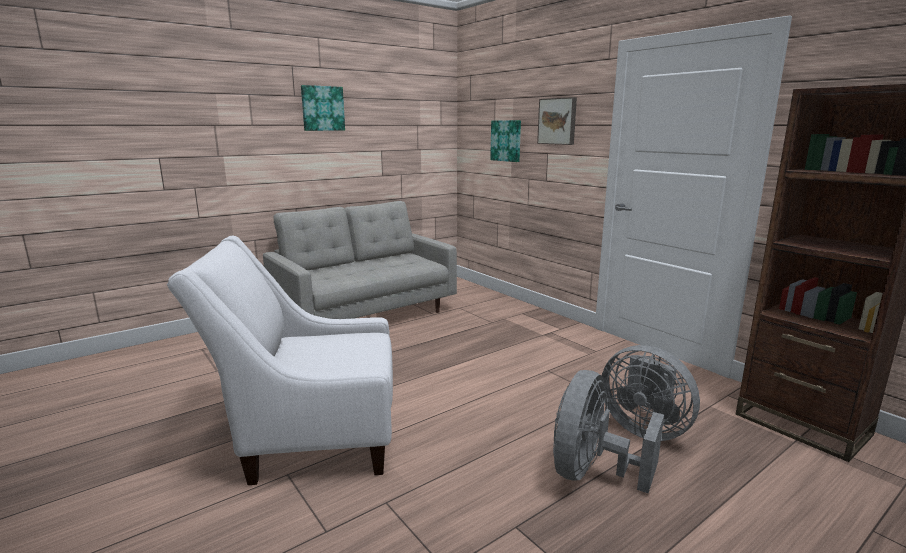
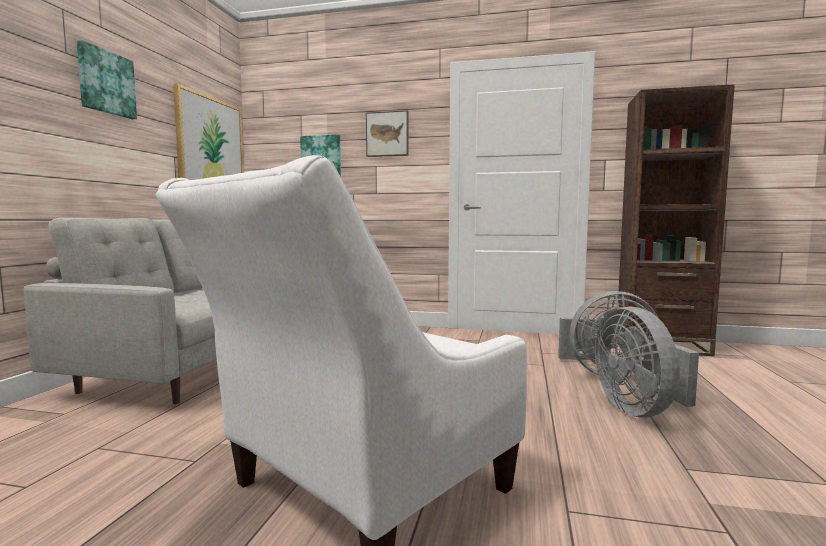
camera: 40 degrees left, 10 degrees down
(417, 135) = (210, 147): none -> picture

